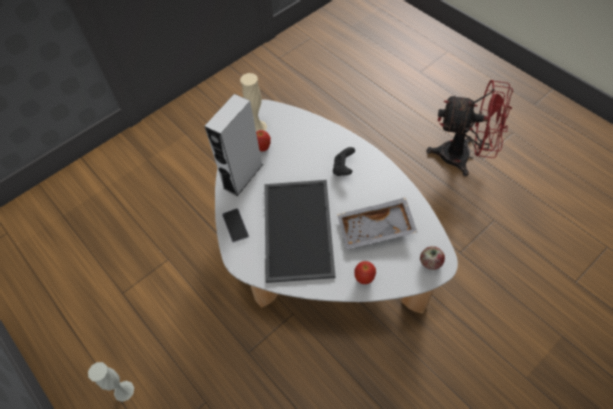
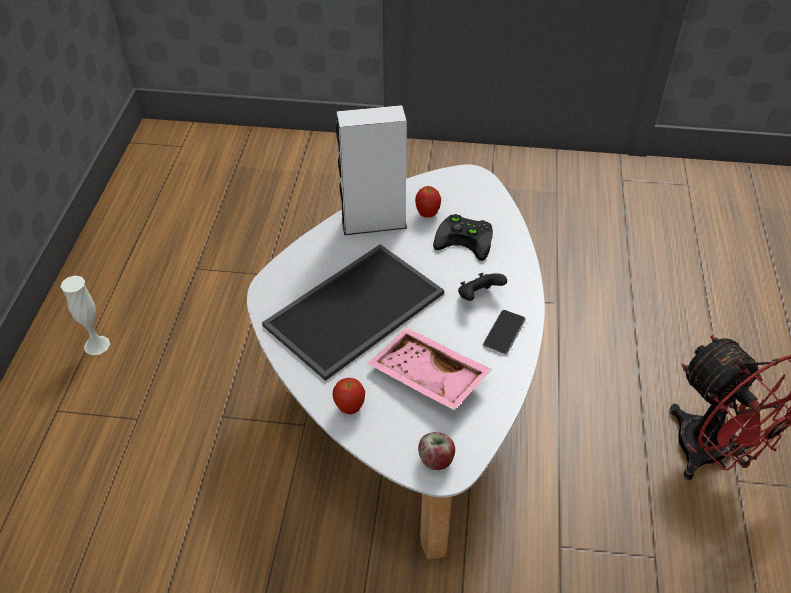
camera: 45 degrees right, 10 degrees down
(235, 225) = (306, 257): phone -> phone (504, 333)
(257, 127) = (449, 193): beige vase -> none
(299, 144) = (466, 239): none -> black game controller
(376, 230) = (427, 378): grey tray -> pink tray

